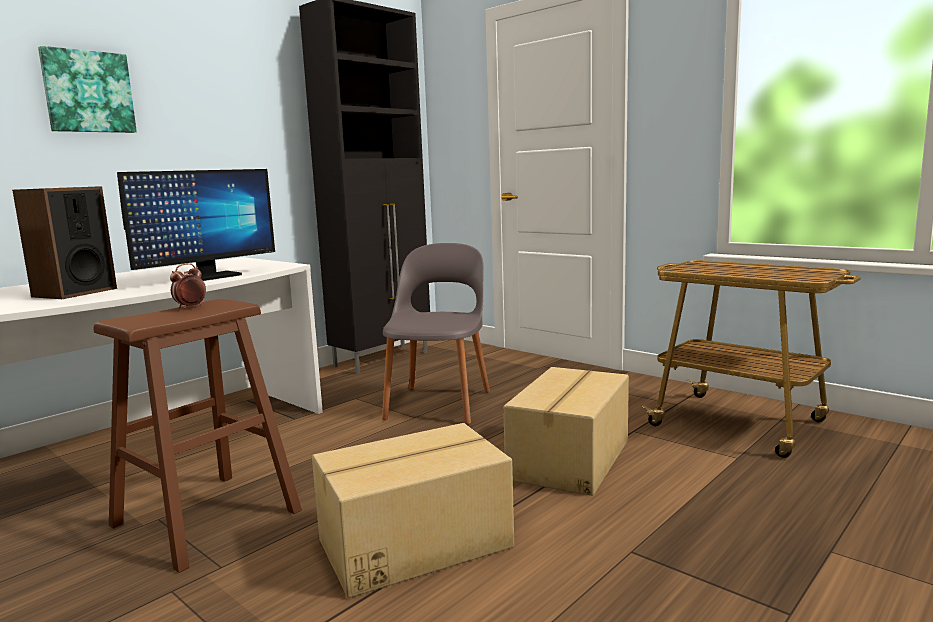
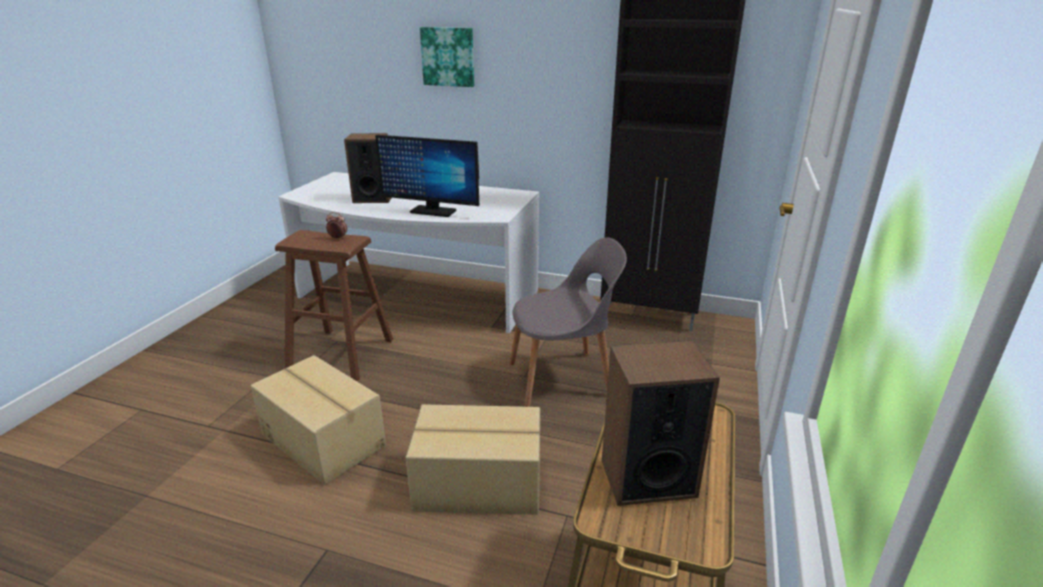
camera: 65 degrees right, 15 degrees up
(769, 272) = (647, 478): none -> speaker

